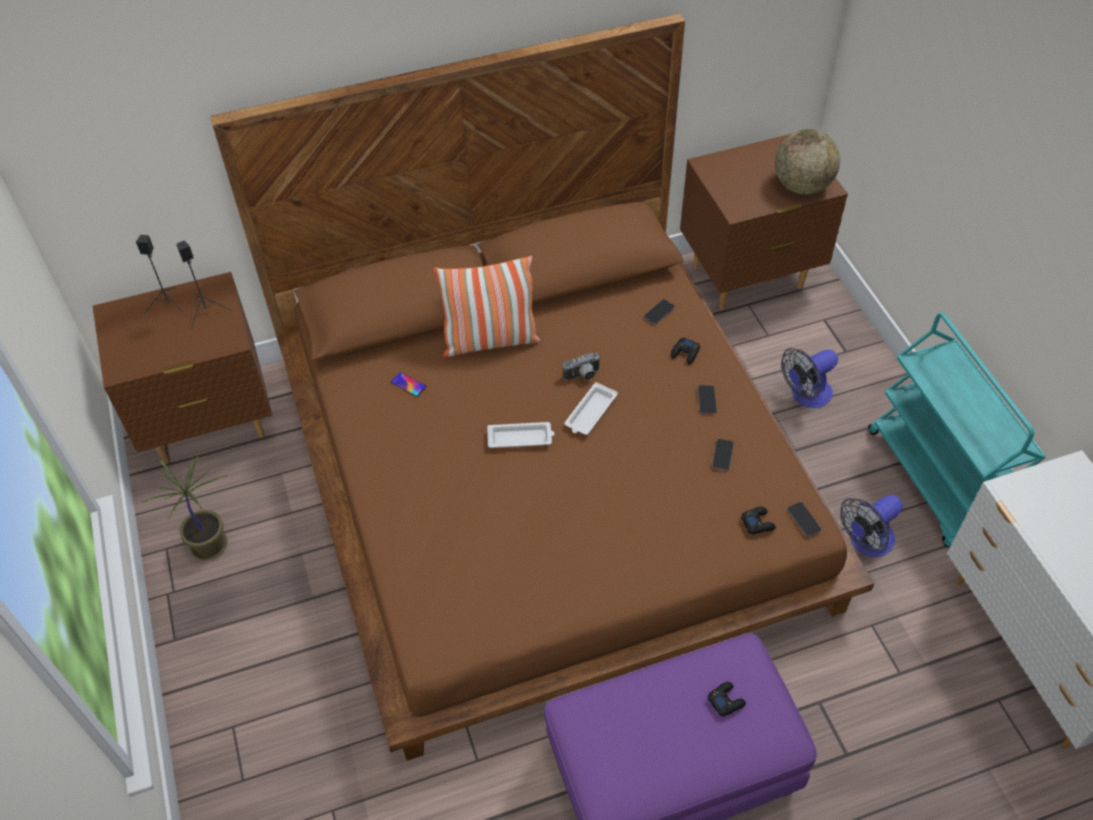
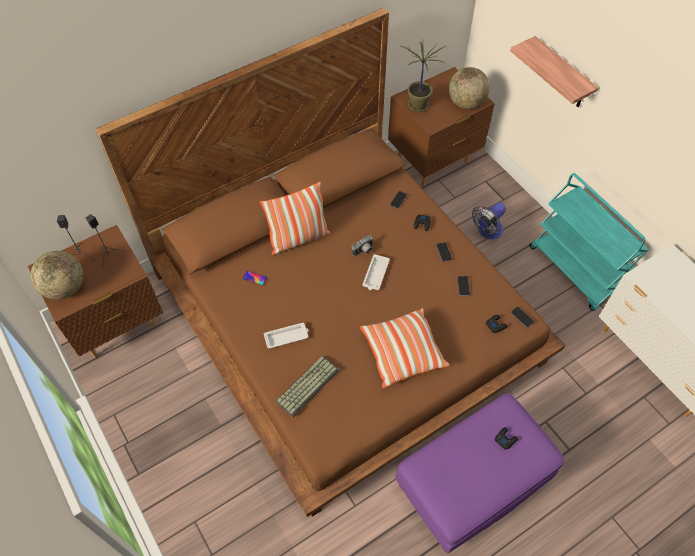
camera: 15 degrees left, 5 degrees up
(133, 343) = (65, 288): none -> globe
(209, 545) = (142, 405): potted plant -> potted plant (417, 105)
(437, 550) = (307, 384): none -> keyboard
(521, 438) = (337, 300): white tray -> white tray (287, 337)
(596, 534) = (402, 352): none -> pillow
(866, 542) = (546, 317): fan -> none
(946, 154) = (561, 74): none -> shelf

